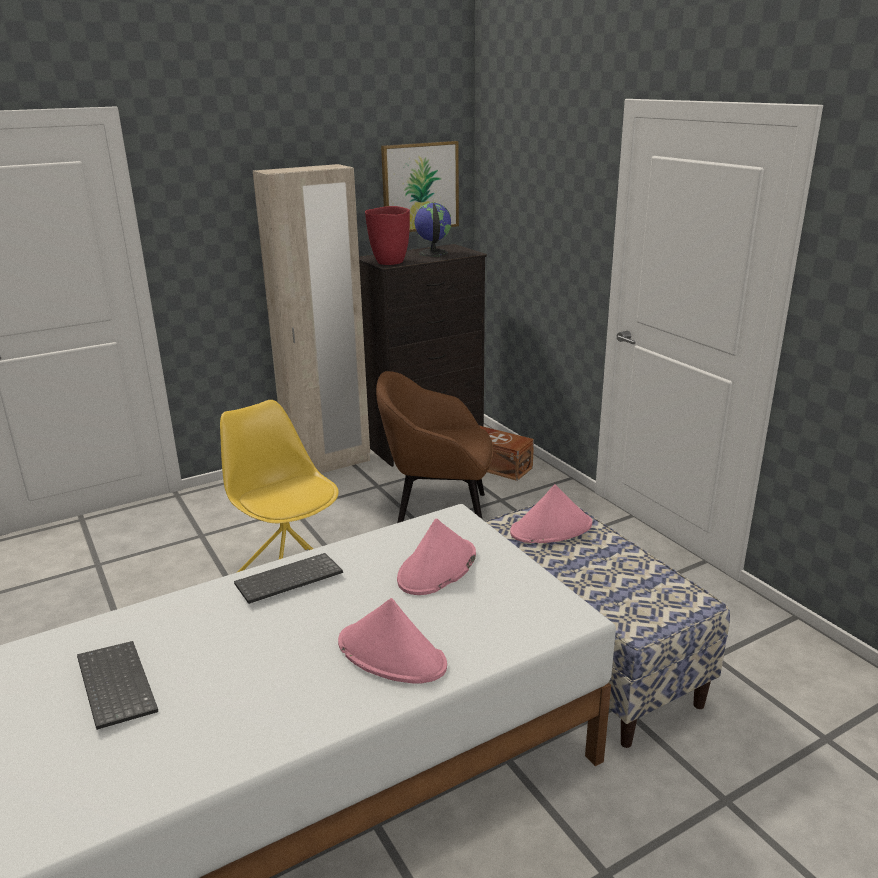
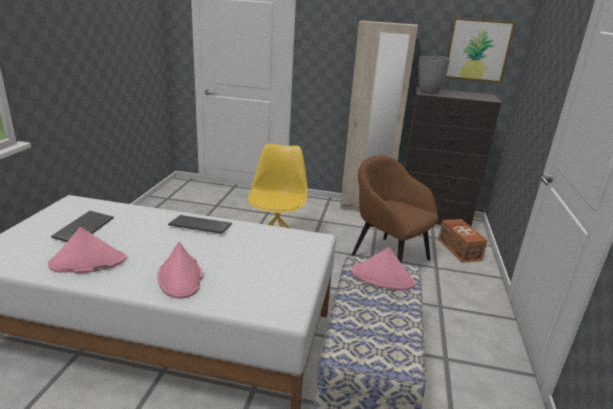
camera: 40 degrees right, 0 degrees up
(390, 262) = (428, 92): red vase -> grey vase
(432, 253) = (466, 95): globe -> none
(437, 568) = (266, 255): pink hat -> pink hat (87, 262)

